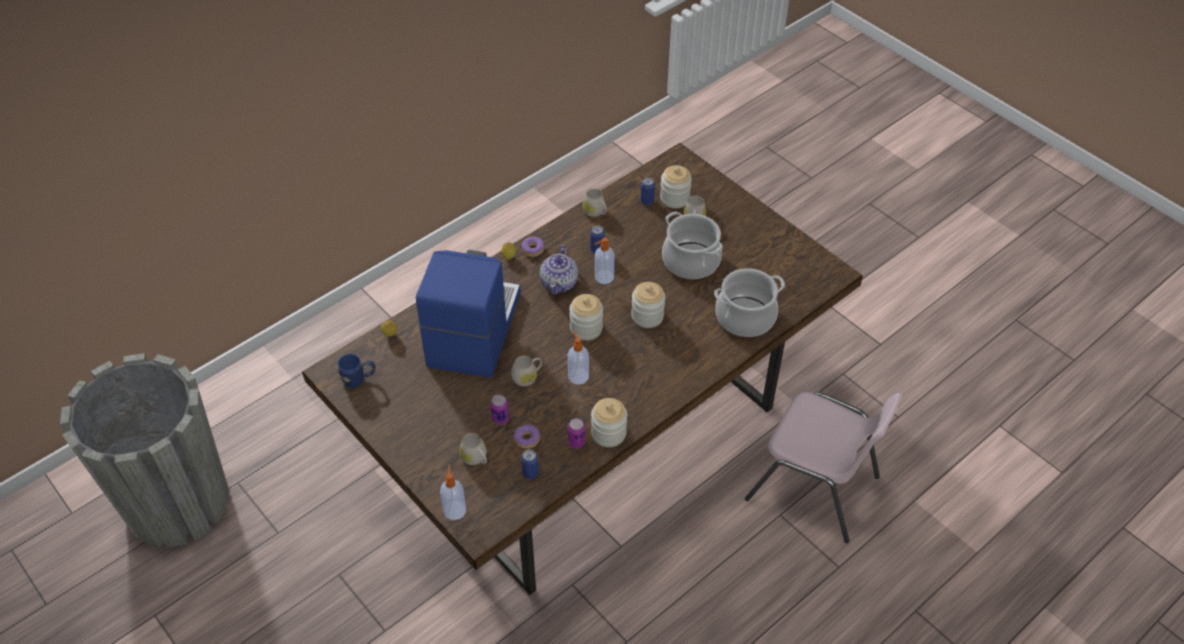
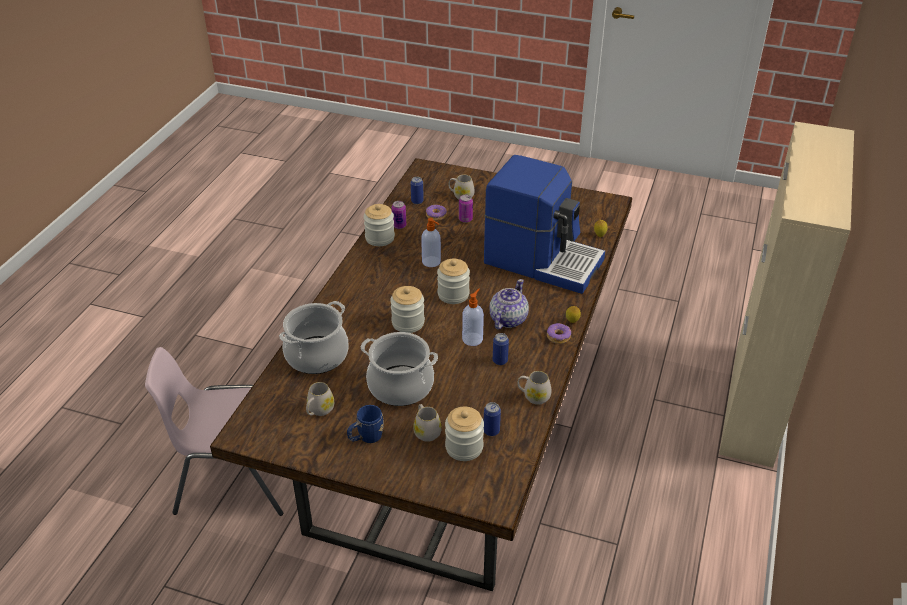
camera: 150 degrees right, 10 degrees down
(177, 503) = (699, 277): grey planter -> none
(310, 344) = (753, 404): none -> beige cabinet
(358, 379) = (588, 205): blue mug -> blue mug (366, 438)
(454, 509) = (449, 171): soap dispenser -> none
(472, 330) = (543, 260): coffee machine -> coffee machine turned 45 degrees counterclockwise
(527, 377) = (470, 248): white mug -> white mug (319, 411)
(559, 282) = (507, 319): teapot -> teapot turned 45 degrees clockwise

